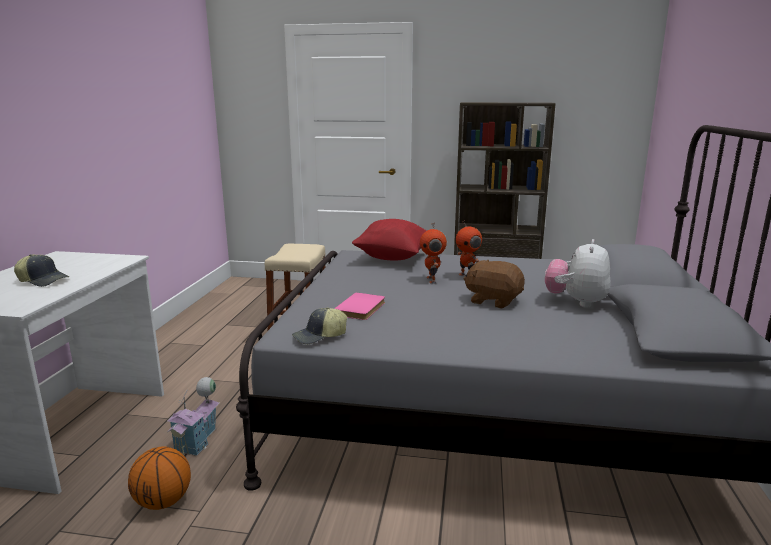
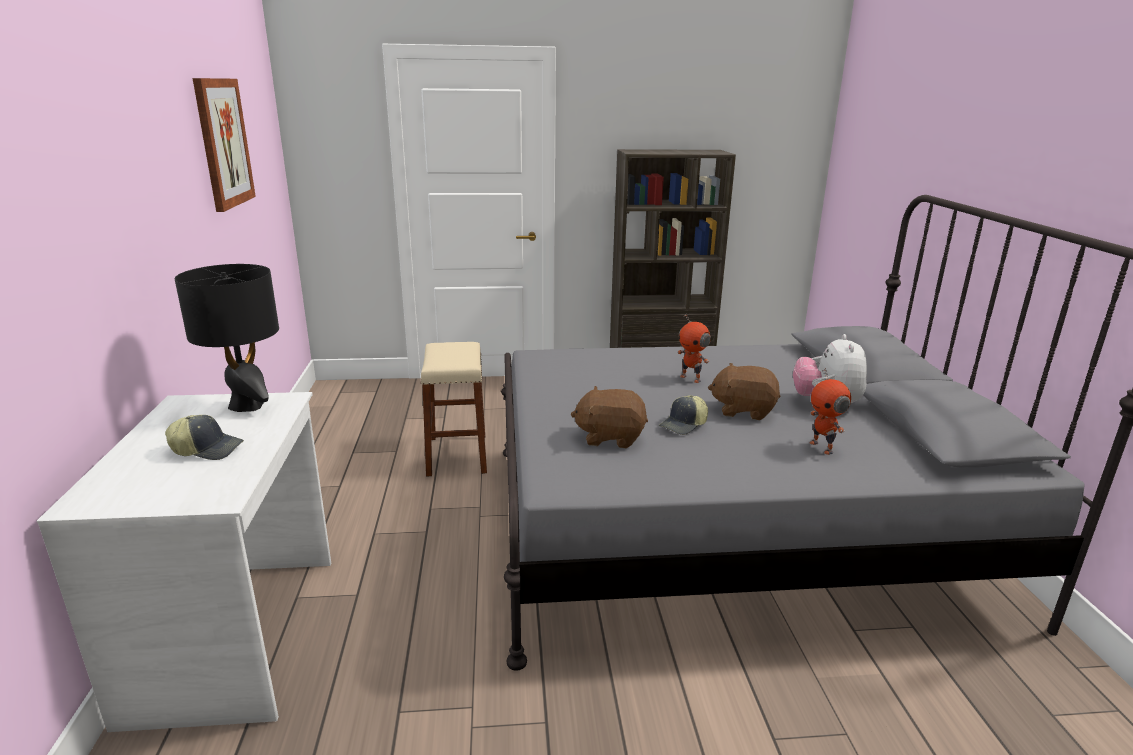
camera: 15 degrees left, 5 degrees up
(97, 259) = (247, 405): none -> black table lamp
(146, 87) = (223, 143): none -> picture
(163, 502) = (420, 704): basketball -> none
(198, 440) = (415, 618): toy house -> none
(320, 337) = (594, 483): cap -> cap (684, 425)
(362, 308) = (610, 437): pink book -> brown plush toy
(395, 258) = (590, 358): red pillow -> none
(432, 280) = (657, 387): toy robot -> toy robot (822, 447)

